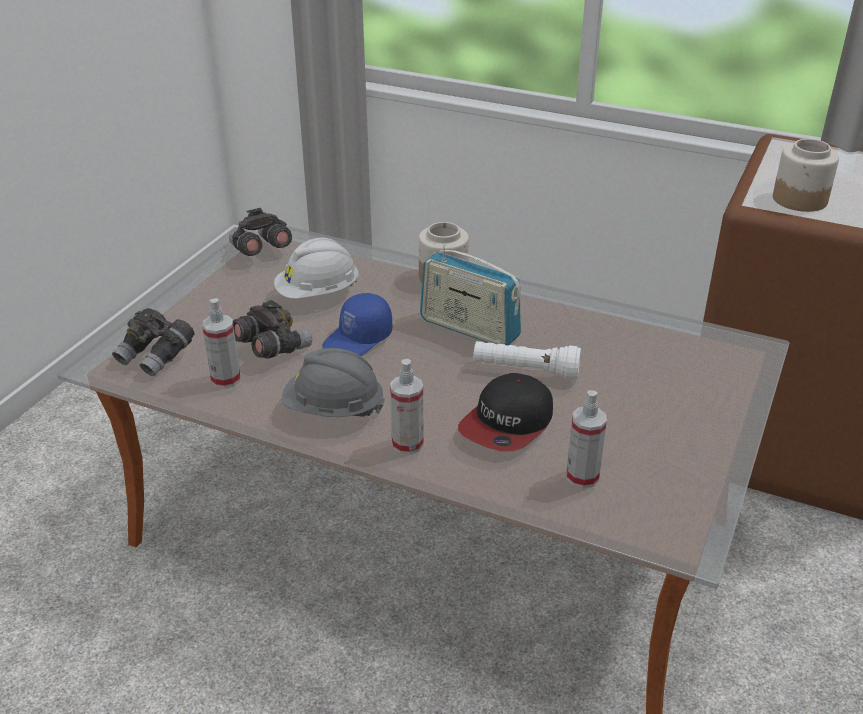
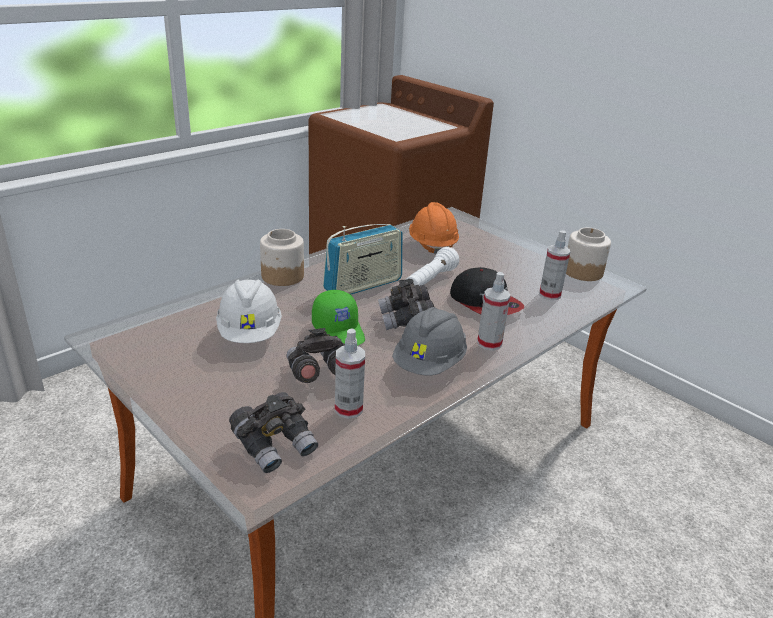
camera: 70 degrees left, 5 degrees down
(260, 251) = (136, 346): grey binoculars -> grey binoculars (406, 320)
(358, 339) = (339, 331): blue cap -> green cap
(630, 351) = (432, 245): none -> orange hard hat
(800, 200) = (403, 130): jar -> jar (582, 272)

